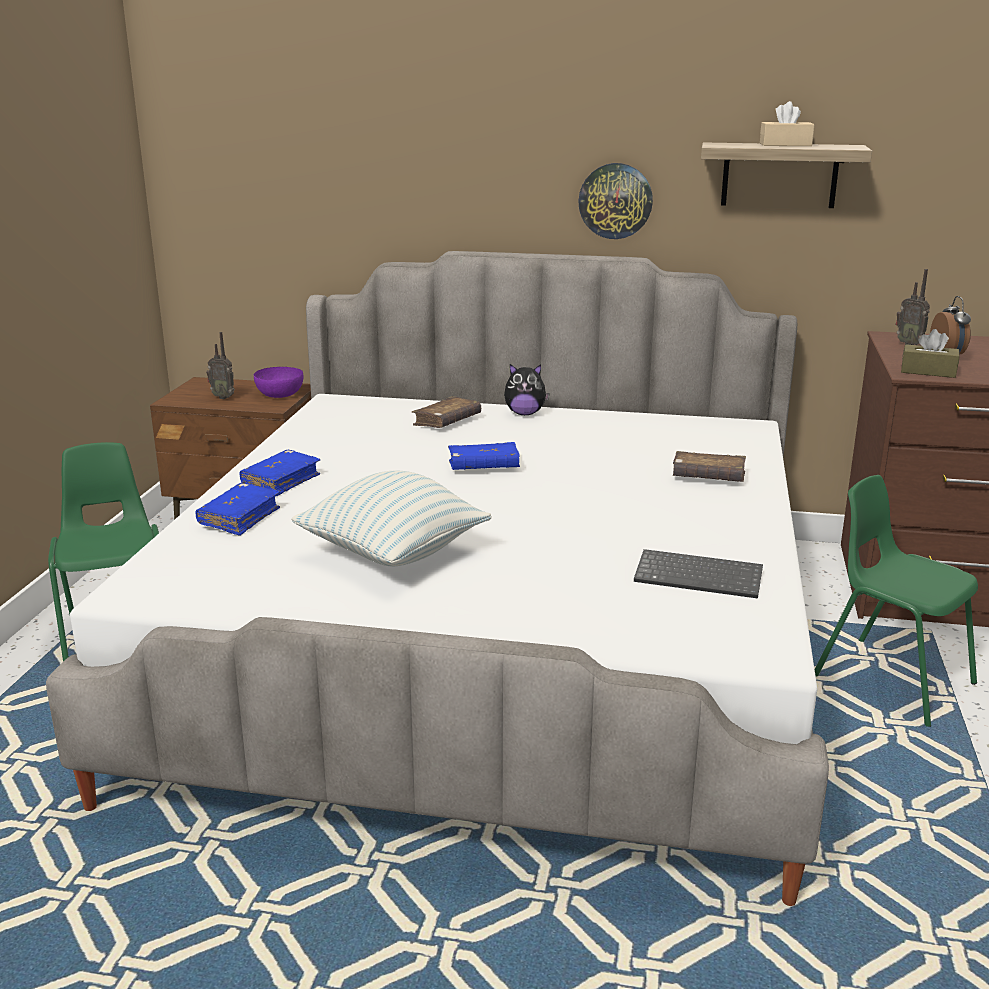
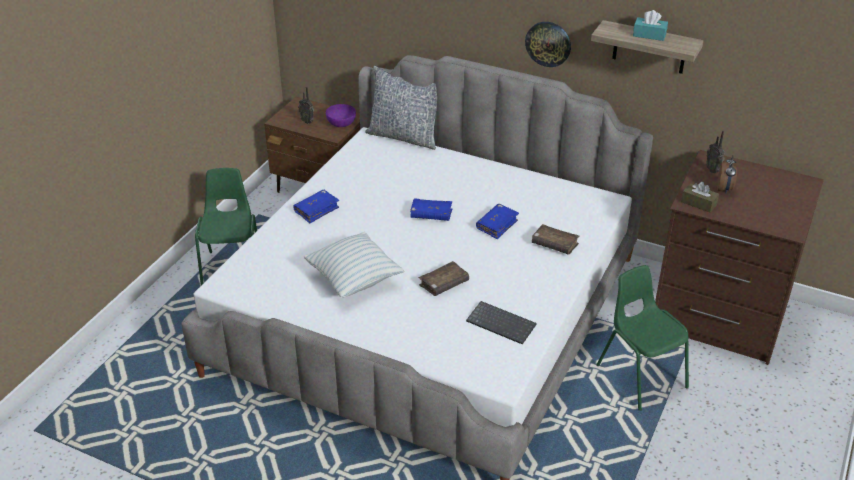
camera: 15 degrees right, 15 degrees up
(240, 518) = (287, 238): blue book -> blue book (497, 225)
(390, 396) = (404, 136): none -> pillow
(447, 421) = (428, 168): brown book -> brown book (444, 284)
(525, 413) = (478, 167): plush toy -> none
(785, 145) = (649, 35): beige tissue box -> turquoise tissue box

